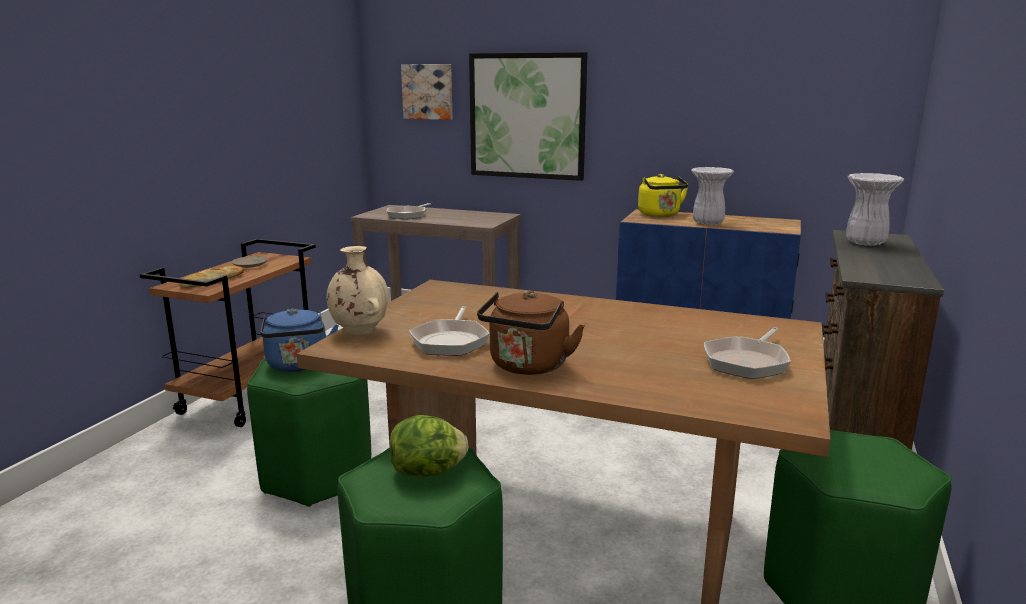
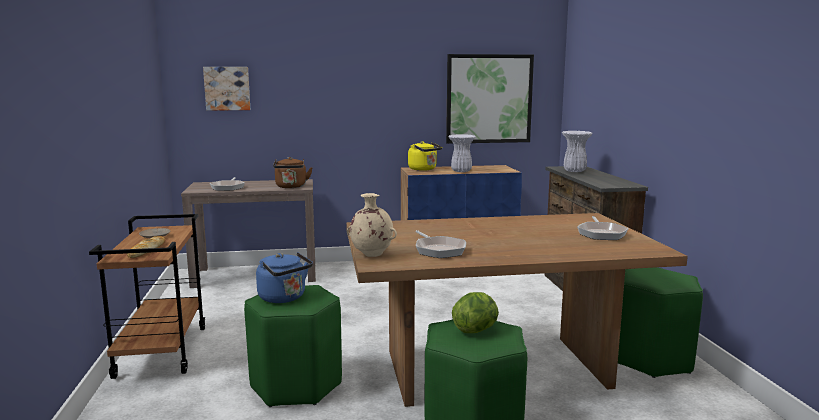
camera: 30 degrees left, 5 degrees down
(527, 116) = (314, 105): picture -> picture (489, 99)
(527, 367) = (507, 254): brown kettle -> brown kettle (291, 187)

